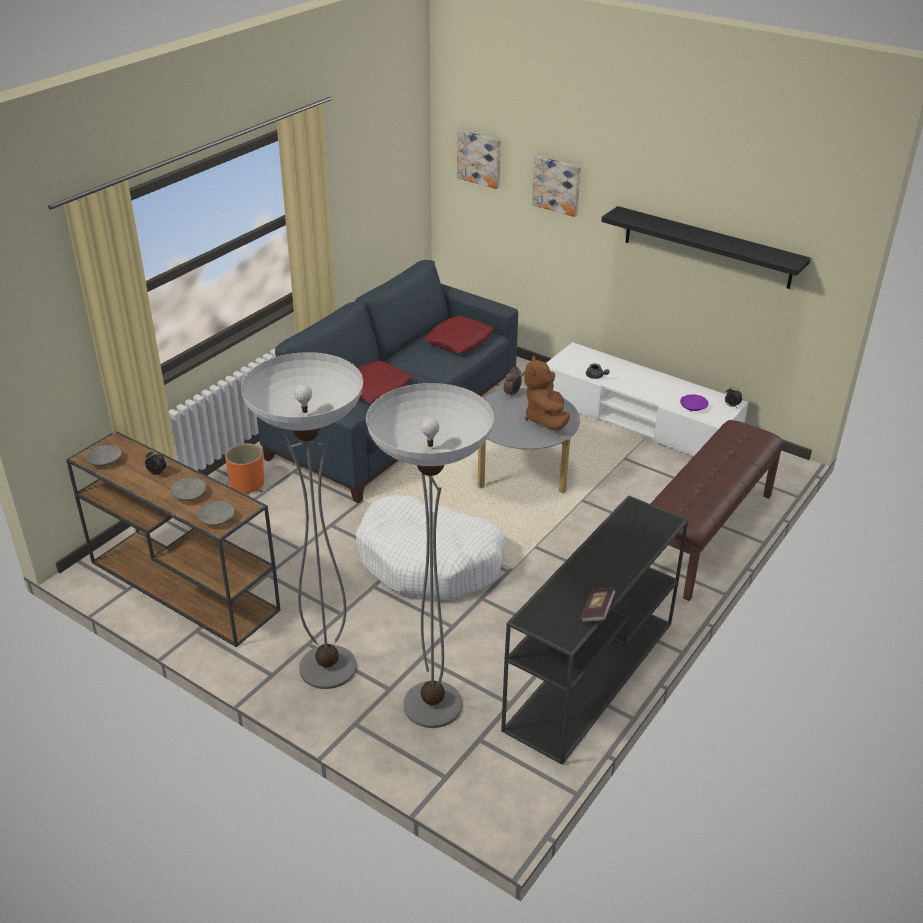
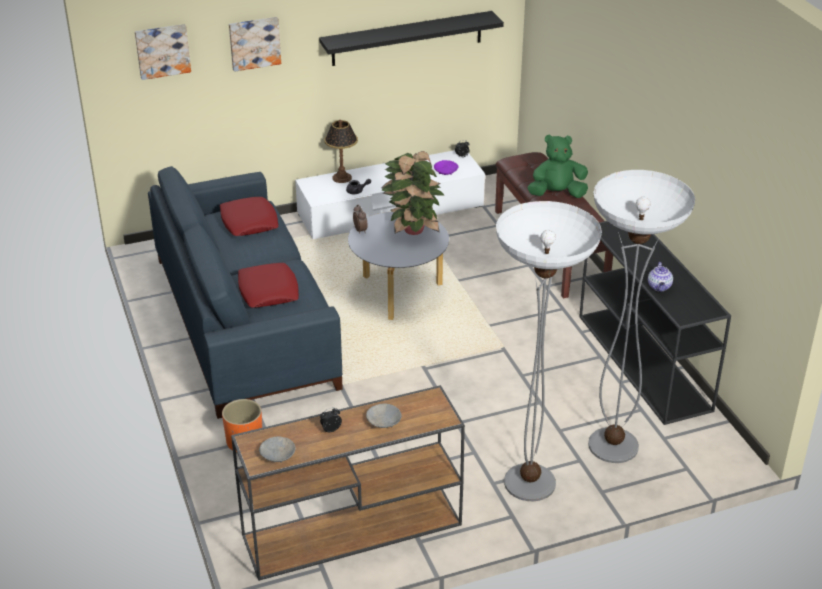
camera: 55 degrees left, 0 degrees up
(216, 519) = (435, 417): grey bowl -> none
(429, 562) = (456, 382): white dog bed -> none
(545, 419) = (412, 230): brown plush toy -> potted plant
(567, 582) = (659, 287): none -> teapot
(597, 611) = (698, 288): book -> none
(606, 361) = (342, 177): none -> table lamp
(715, 474) = (557, 194): none -> green plush toy

